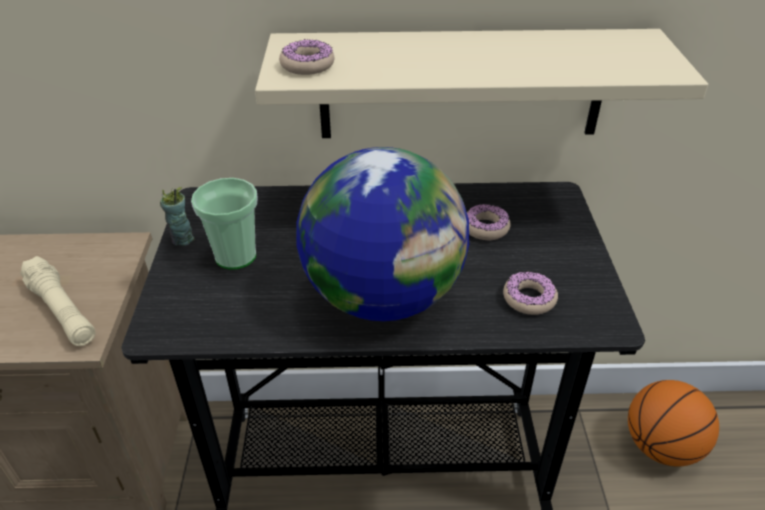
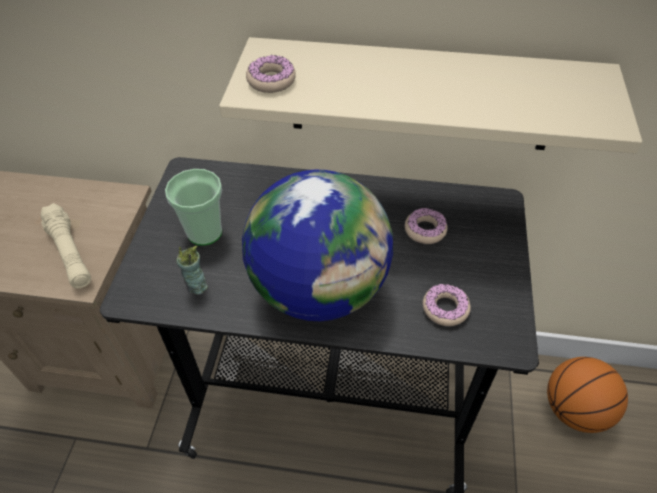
camera: 10 degrees right, 10 degrees up
(182, 239) = (164, 210): cup -> cup (196, 286)

